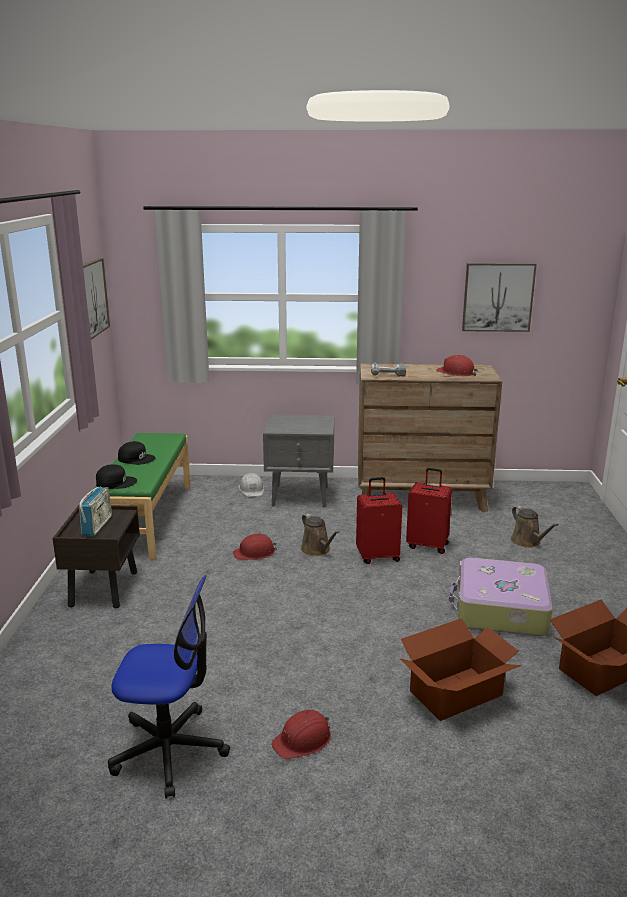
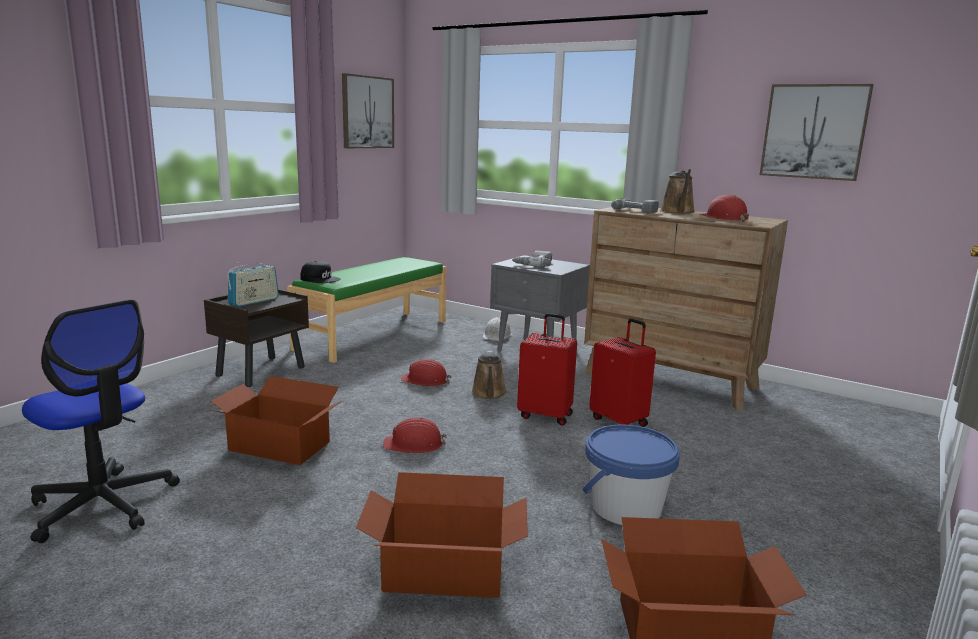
camera: 30 degrees right, 5 degrees down
(136, 458) = (368, 269): black cap -> none
(229, 651) = (279, 447): none -> cardboard box
(293, 425) = (533, 263): none -> power drill
(303, 740) = (219, 546): red hard hat -> red hard hat (414, 444)
(500, 609) = (626, 507): suitcase -> blue bucket
(527, 542) = (760, 452): brown watering can -> brown watering can (677, 212)

